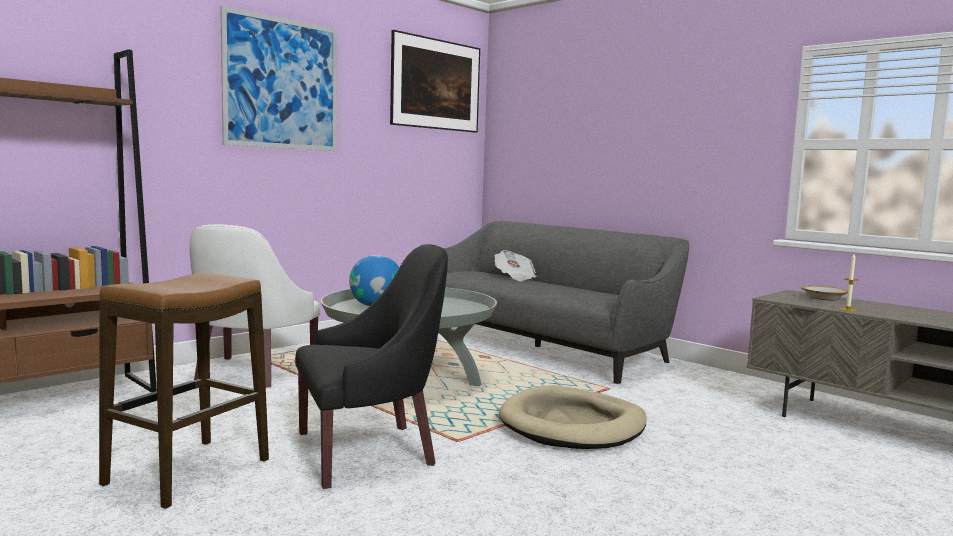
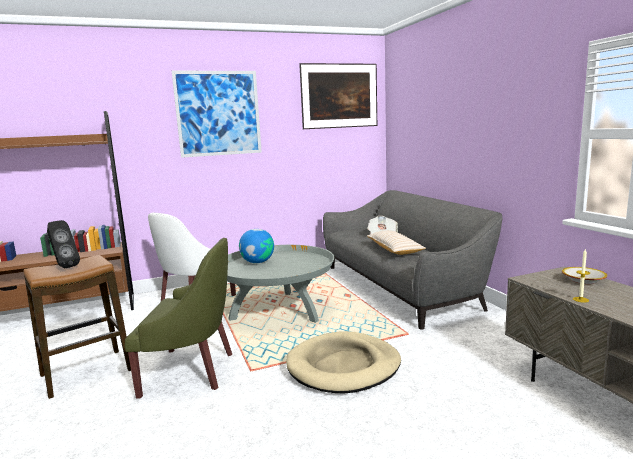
camera: 25 degrees right, 5 degrees up
(176, 284) = (64, 267): none -> black speaker
(369, 451) = (191, 371): black armchair -> green armchair
(552, 289) = (394, 249): none -> beige pillow

